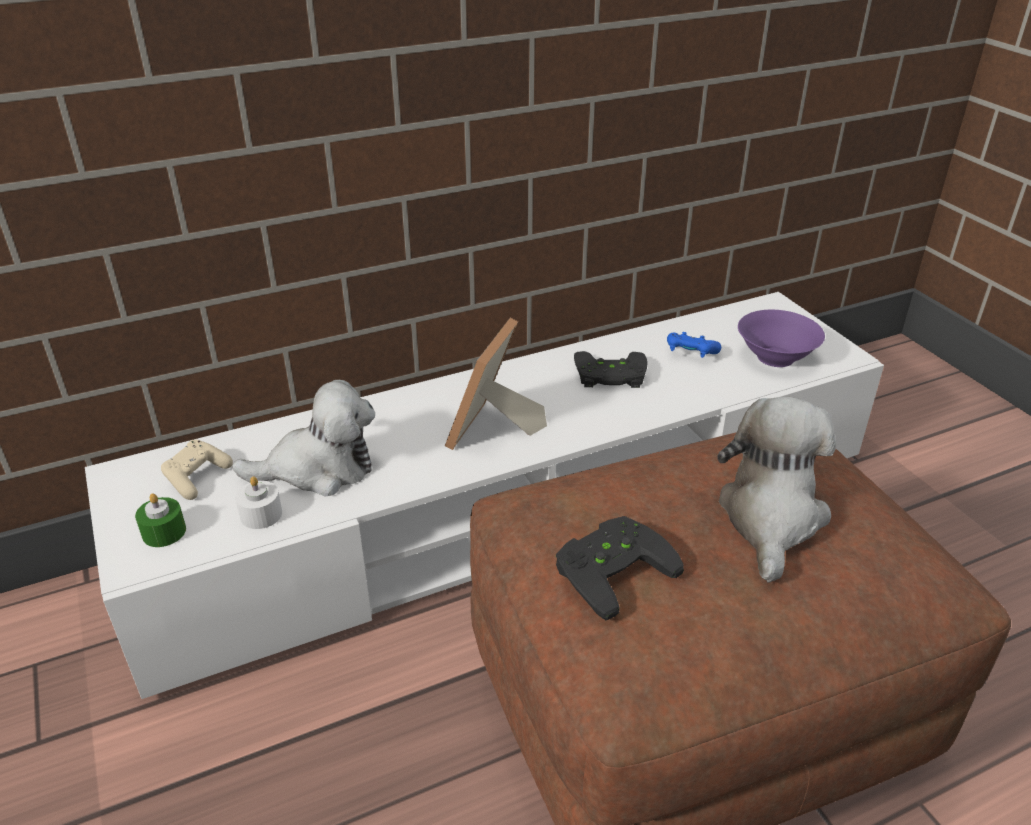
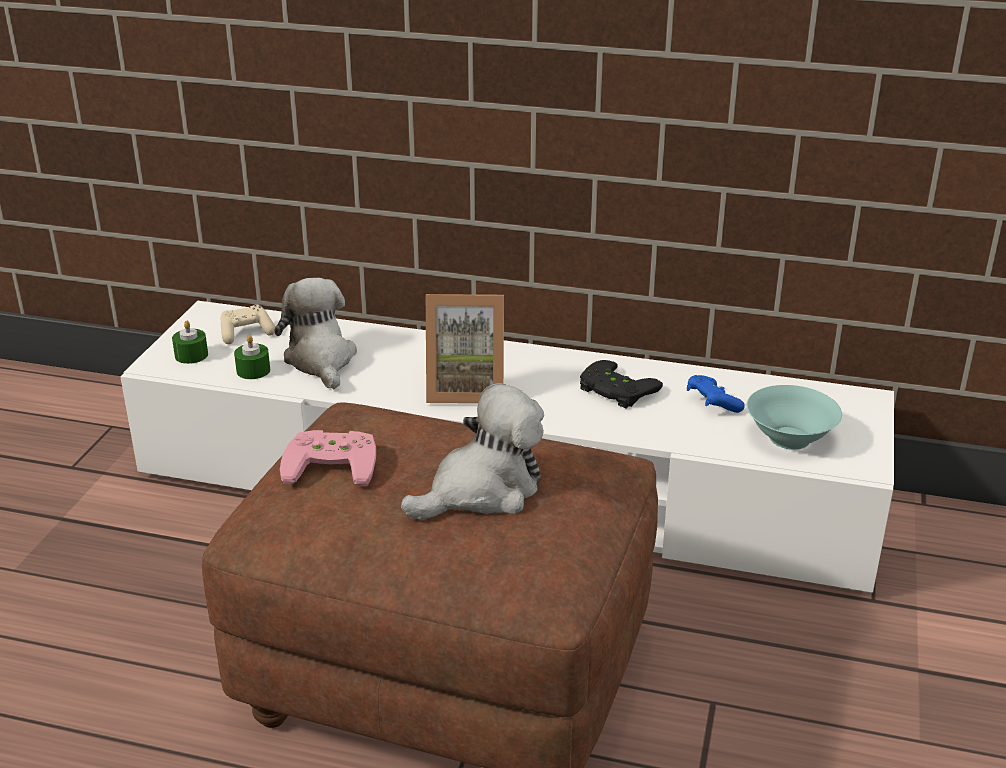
camera: 40 degrees right, 5 degrees down
(261, 514) = (253, 370): white candle -> green candle
(319, 469) = (321, 360): plush toy -> plush toy turned 135 degrees counterclockwise
(493, 432) = (465, 388): picture frame -> picture frame turned 150 degrees counterclockwise
(610, 567) = (333, 462): black game controller -> pink game controller
(774, 356) = (789, 437): purple bowl -> turquoise bowl

